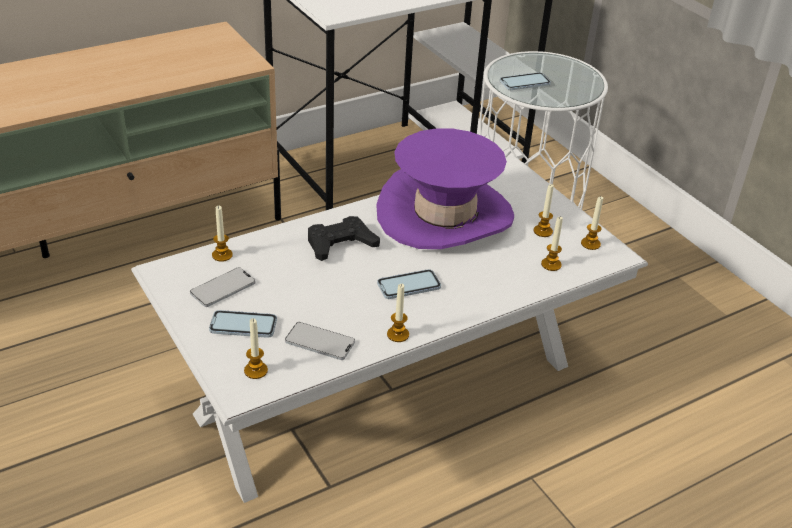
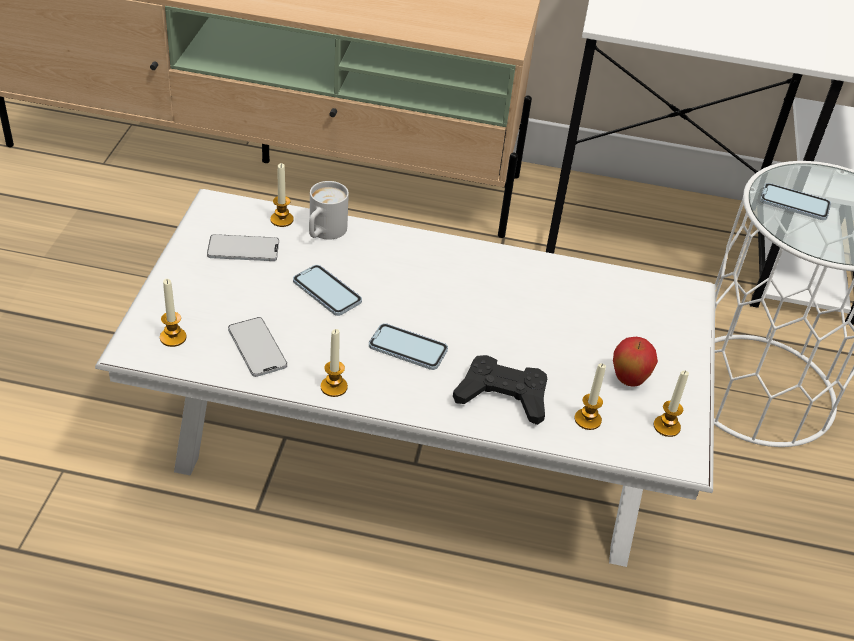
camera: 40 degrees right, 5 degrees up
(243, 326) = (215, 292): phone -> phone (327, 292)
(262, 248) = (324, 232): none -> white mug
(340, 244) = (398, 270): black game controller -> black game controller (503, 395)
(444, 214) = (543, 301): purple hat -> none
(543, 231) = (628, 380): candle -> apple

